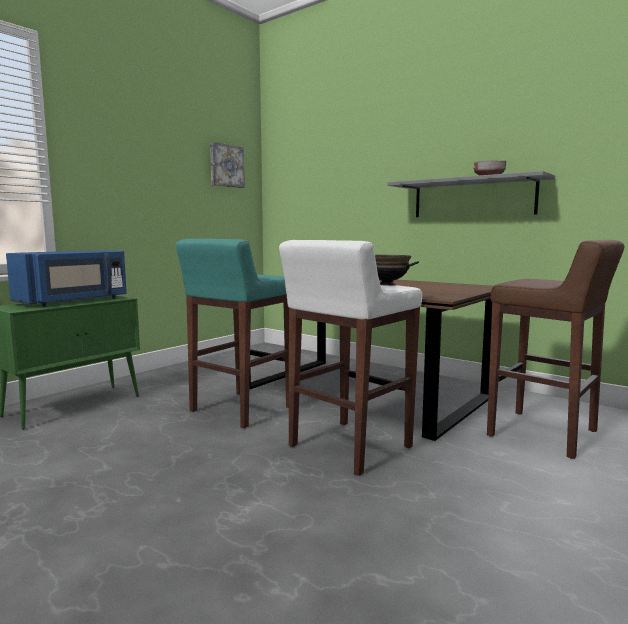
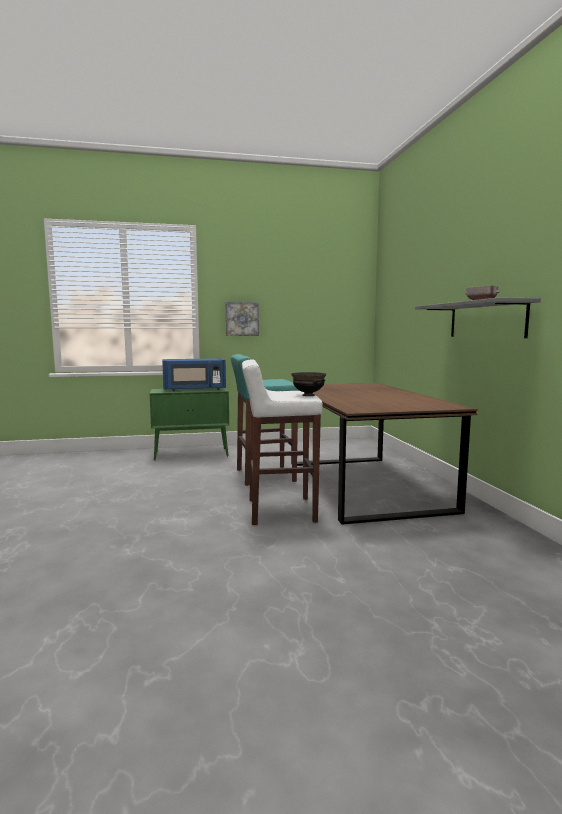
camera: 40 degrees right, 0 degrees up
(226, 166) = (337, 292): picture -> picture (242, 319)
(544, 434) = (439, 547): brown stool -> none

